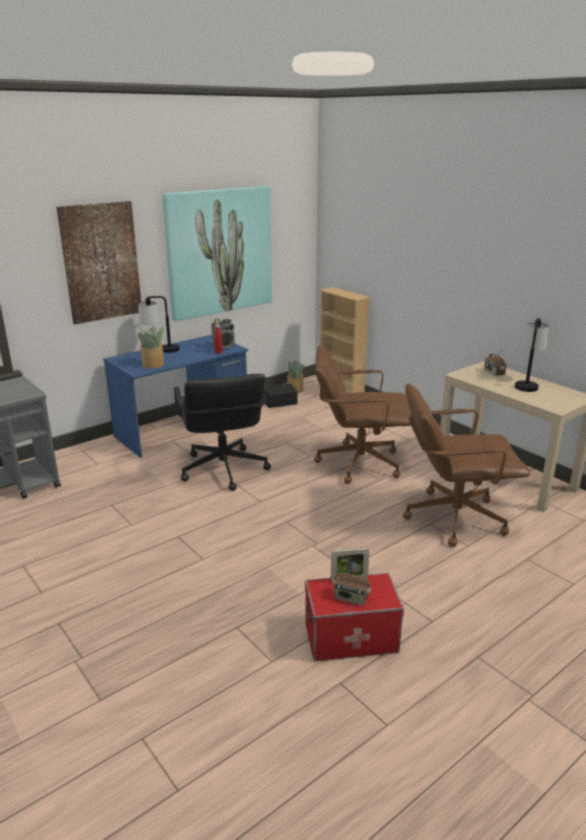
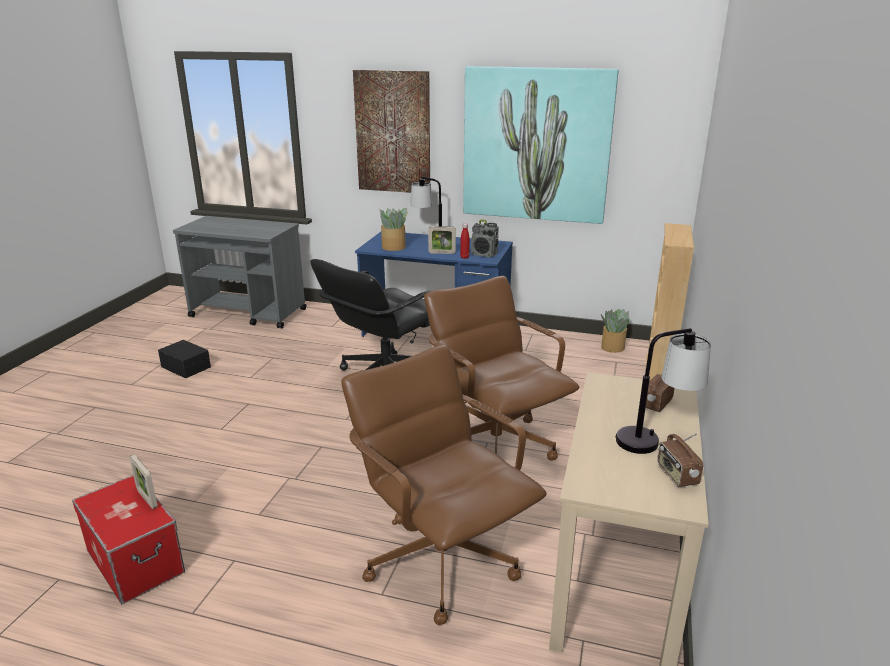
camera: 55 degrees right, 0 degrees up
(196, 355) = (442, 253): none -> picture frame
(279, 401) = (570, 350): black storage box -> black storage box (187, 366)
(351, 598) = (112, 511): radio -> radio (676, 475)

